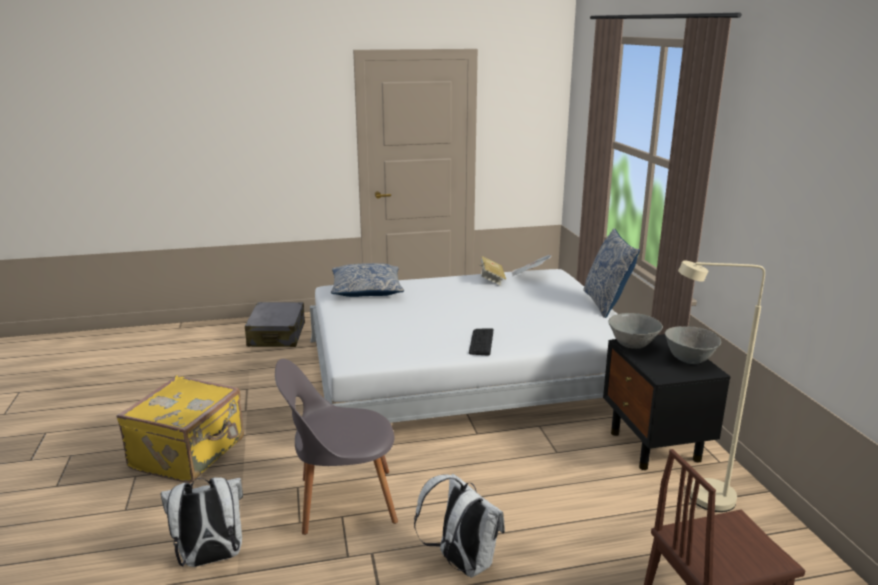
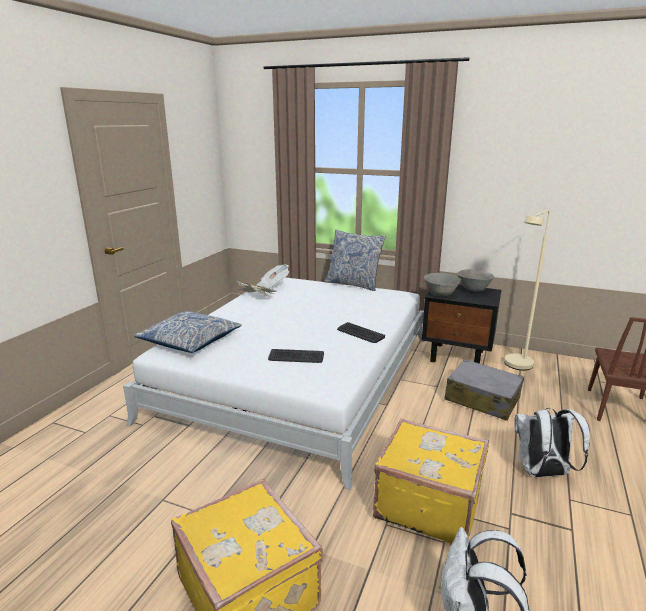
camera: 55 degrees left, 0 degrees up
(277, 335) = (76, 441): grey suitcase -> grey suitcase (482, 399)
(342, 501) = (428, 504): grey chair -> yellow suitcase
(391, 332) = (296, 357): none -> keyboard

